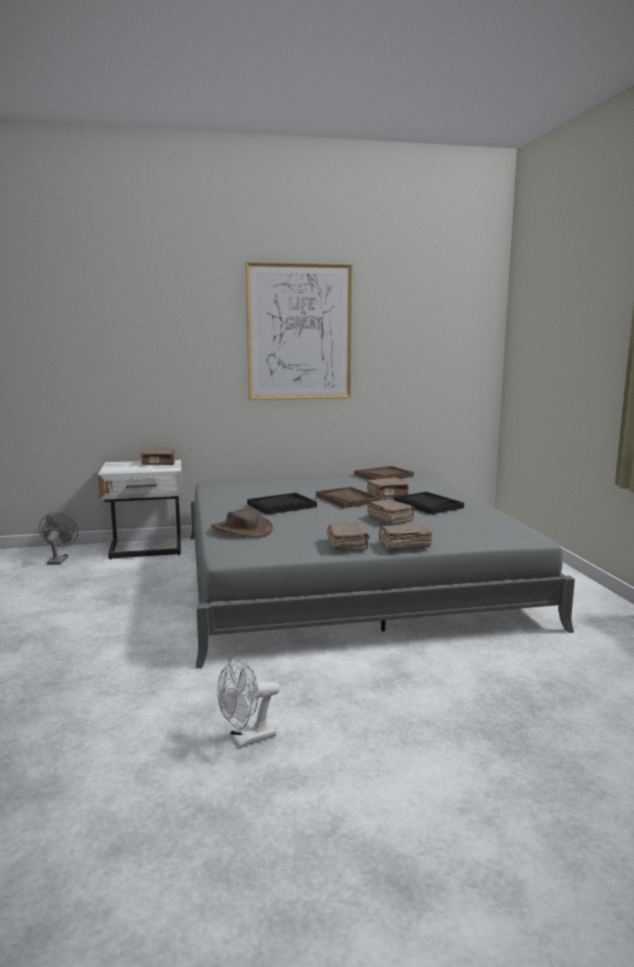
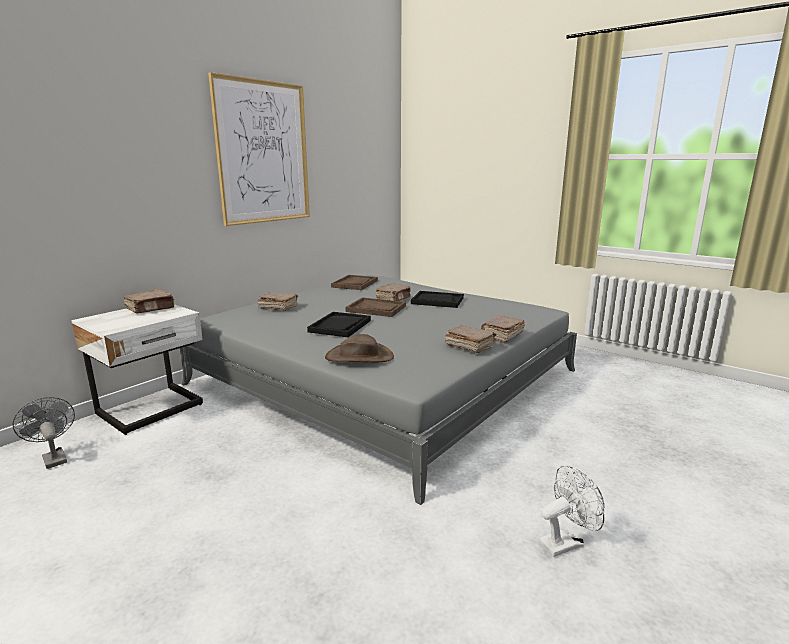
camera: 40 degrees left, 5 degrees up
(246, 739) = (565, 542): white fan -> white fan turned 135 degrees counterclockwise
(390, 519) = (444, 318): brown book -> brown book (278, 308)

